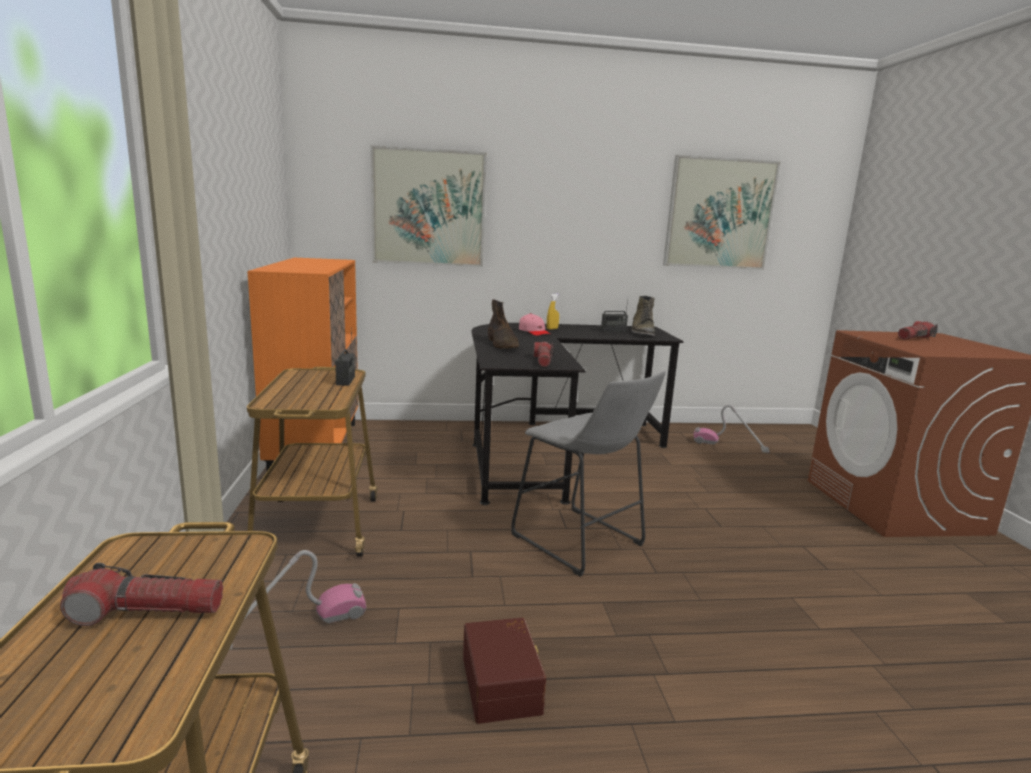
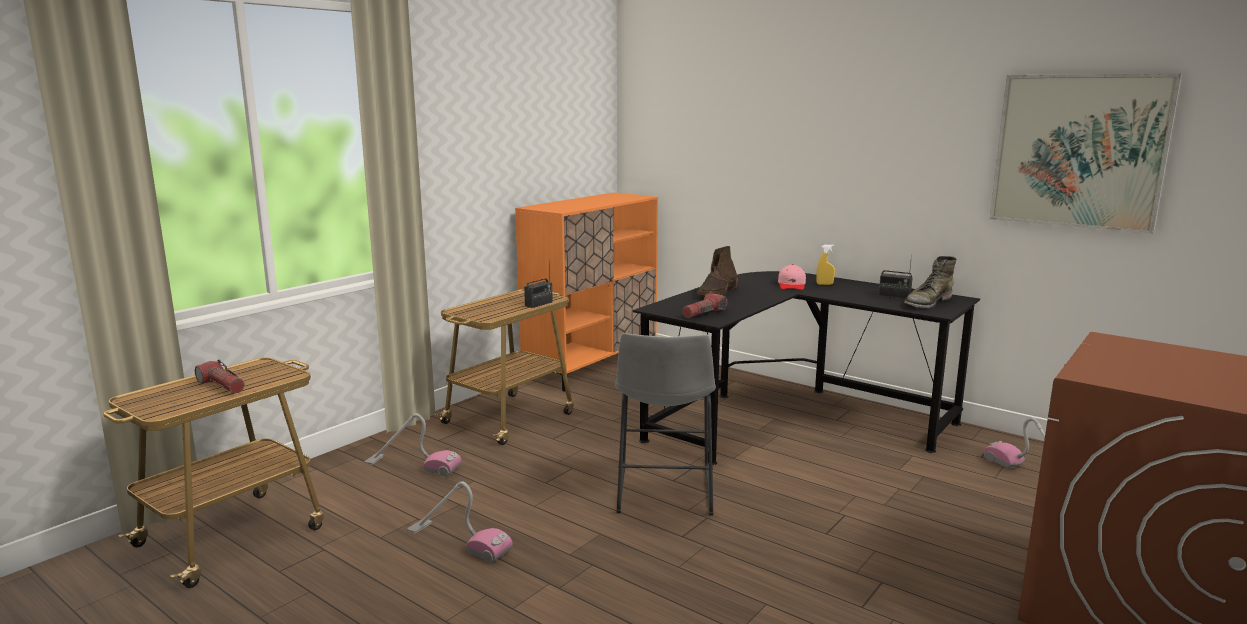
camera: 45 degrees right, 0 degrees up
(428, 208) = (726, 146): picture -> none
(503, 684) = (458, 541): brown storage box -> vacuum cleaner
(915, 338) = (1182, 360): flashlight -> none

